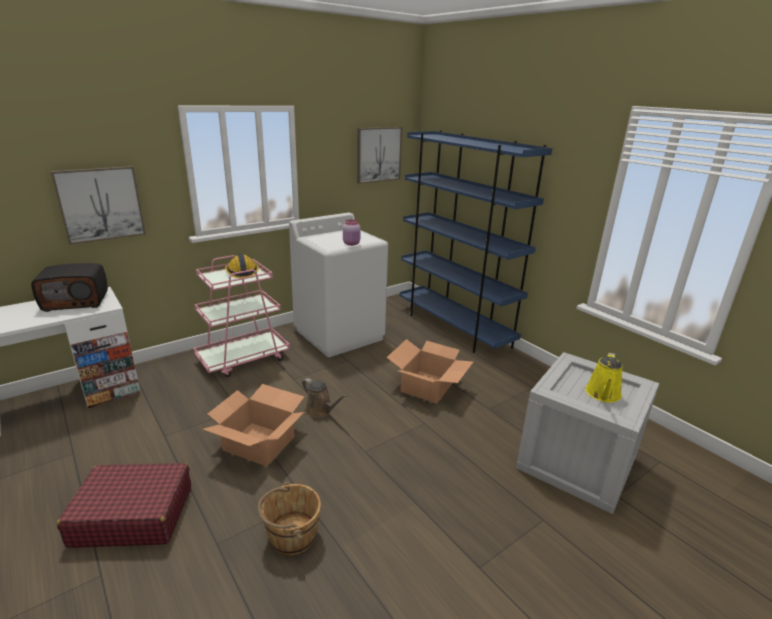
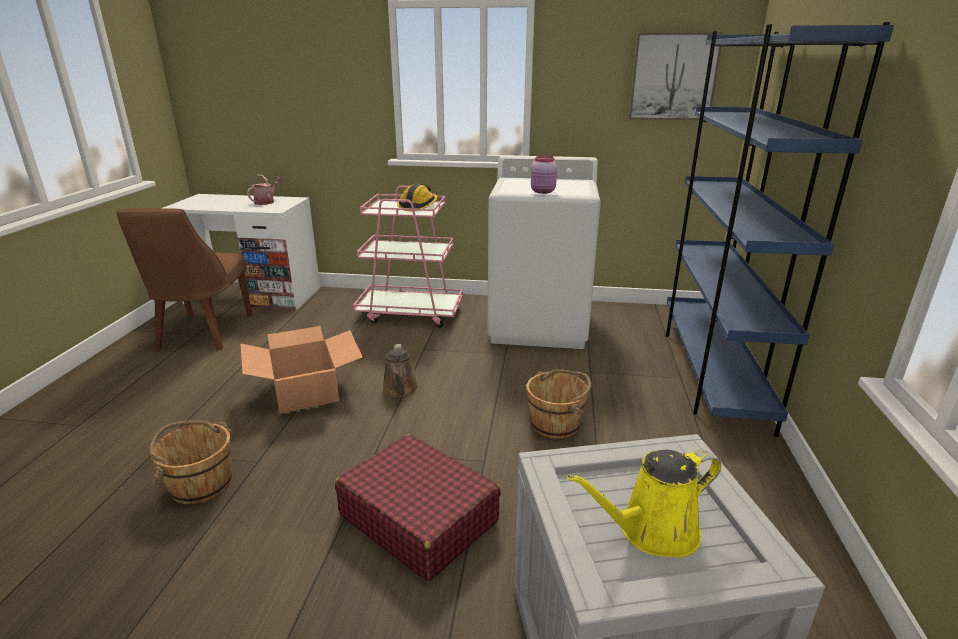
camera: 45 degrees right, 0 degrees up
(76, 301) = (266, 201): radio -> watering can
(80, 450) = (203, 334): none -> brown chair
(100, 204) = (306, 108): picture -> none
(132, 515) = (153, 396): red suitcase -> red suitcase (418, 518)
(428, 386) = (556, 424): cardboard box -> brown bucket

